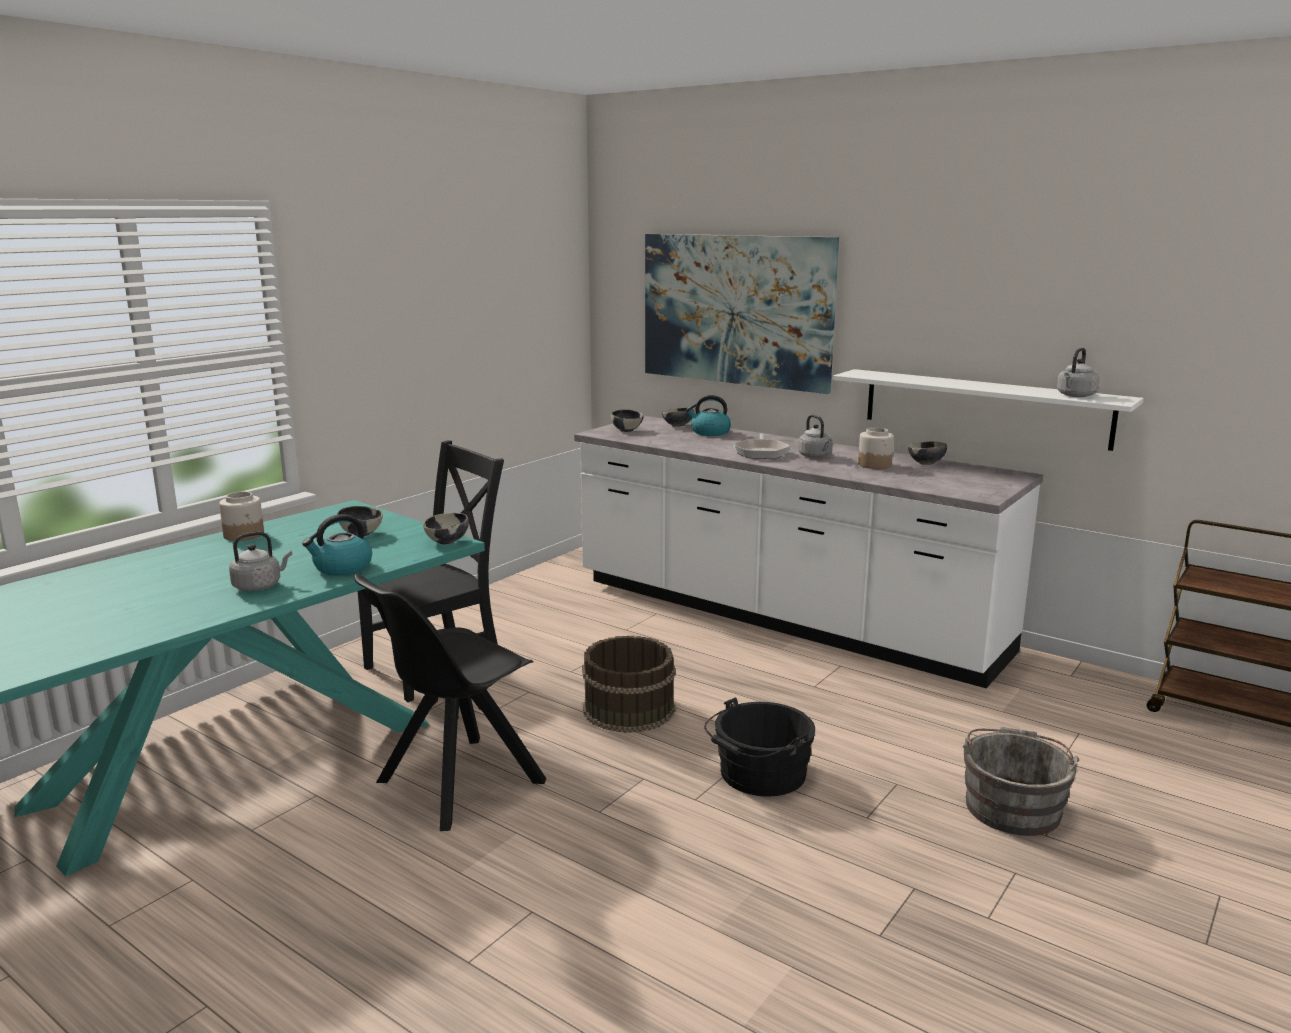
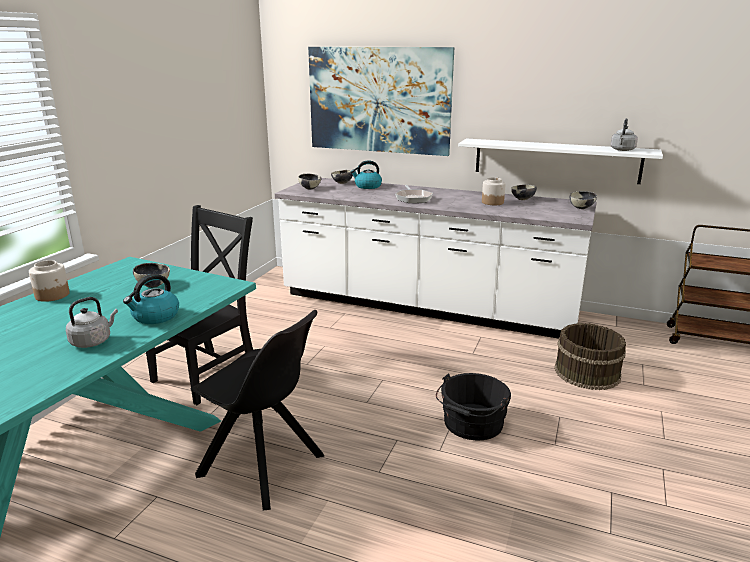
camera: 15 degrees left, 5 degrees up
(447, 542) = (227, 285): bowl -> bowl (581, 208)
(456, 783) = (264, 467): black chair -> black chair turned 90 degrees counterclockwise
(627, 709) = (359, 387): brown bucket -> brown bucket (586, 372)
(816, 456) = (451, 199): grey kettle -> none
(1012, 805) = (634, 420): grey bucket -> none

